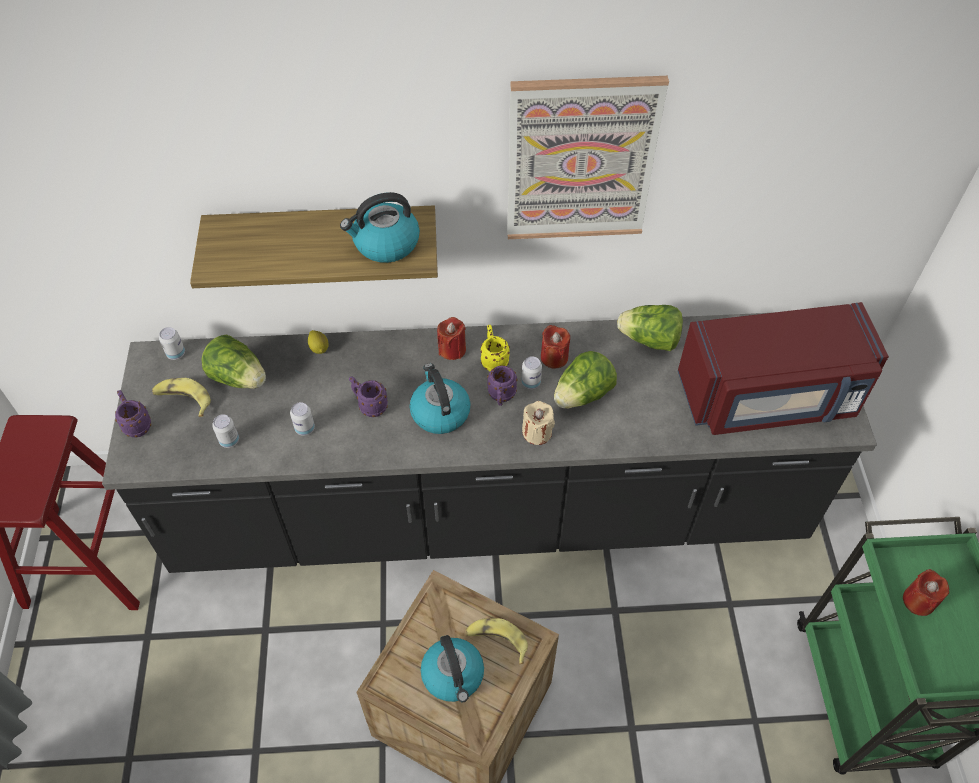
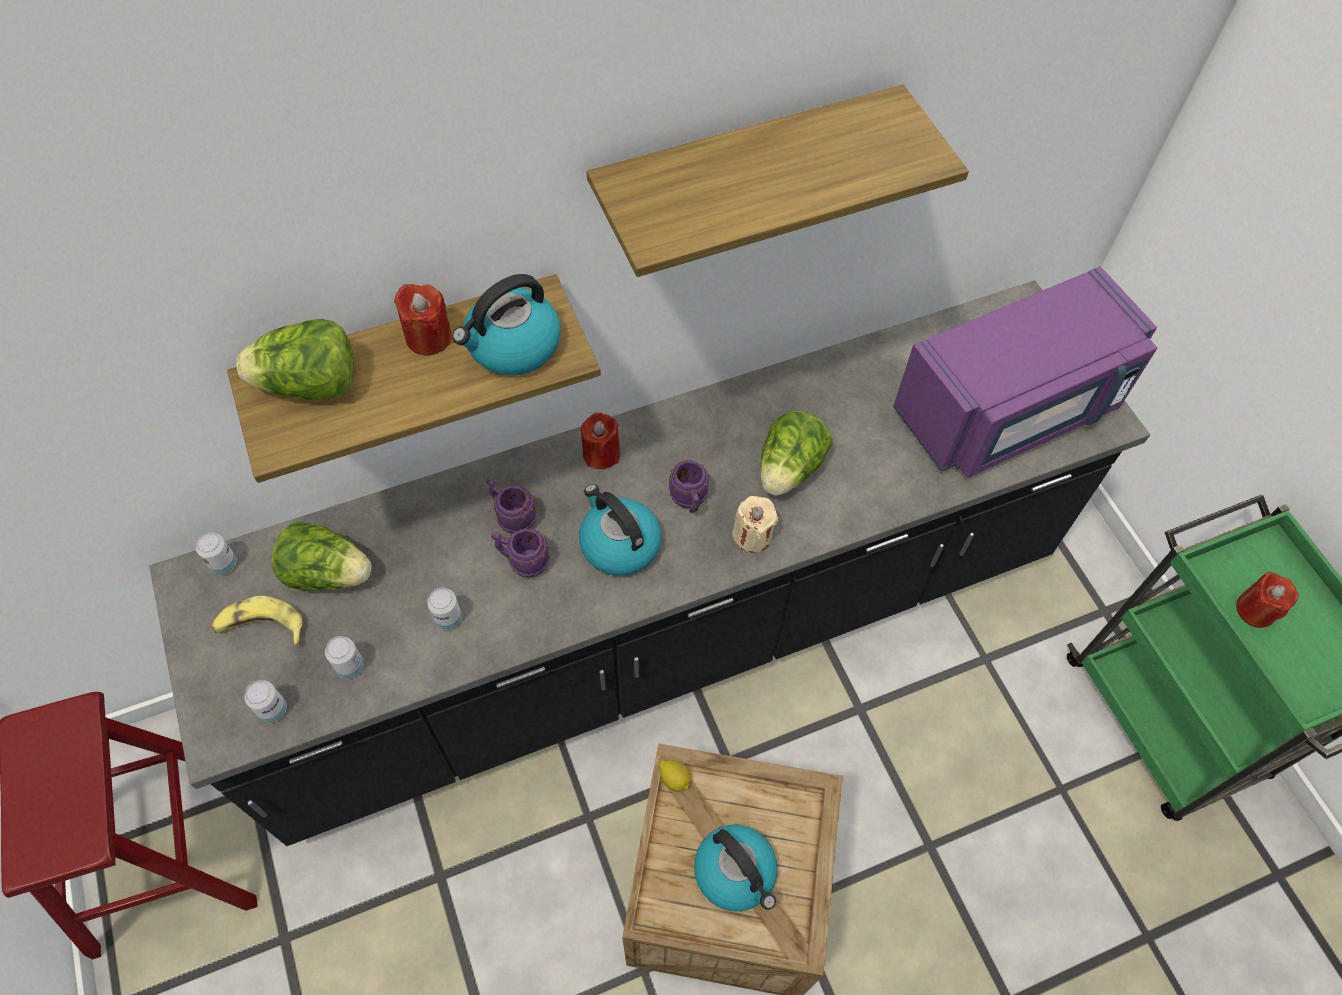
camera: 20 degrees left, 5 degrees up
(136, 424) = (206, 683): purple mug -> purple mug (512, 517)
(319, 348) = (423, 500): lemon -> lemon (675, 779)
(493, 360) = (660, 454): yellow mug -> none
(497, 641) = (772, 809): banana -> none
(531, 383) = (719, 471): can -> can (273, 709)
(554, 357) = (735, 429): red candle -> red candle (428, 337)
(581, 160) = (745, 167): picture -> shelf
(649, 340) = (842, 375): lettuce -> lettuce (310, 385)
(769, 397) = (1010, 410): red microwave -> purple microwave

